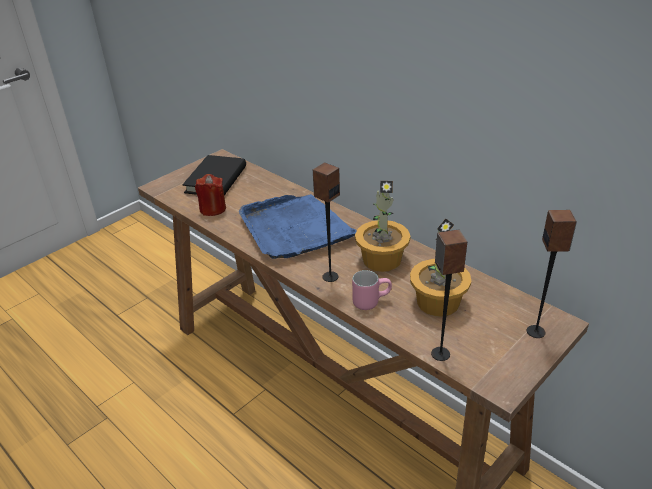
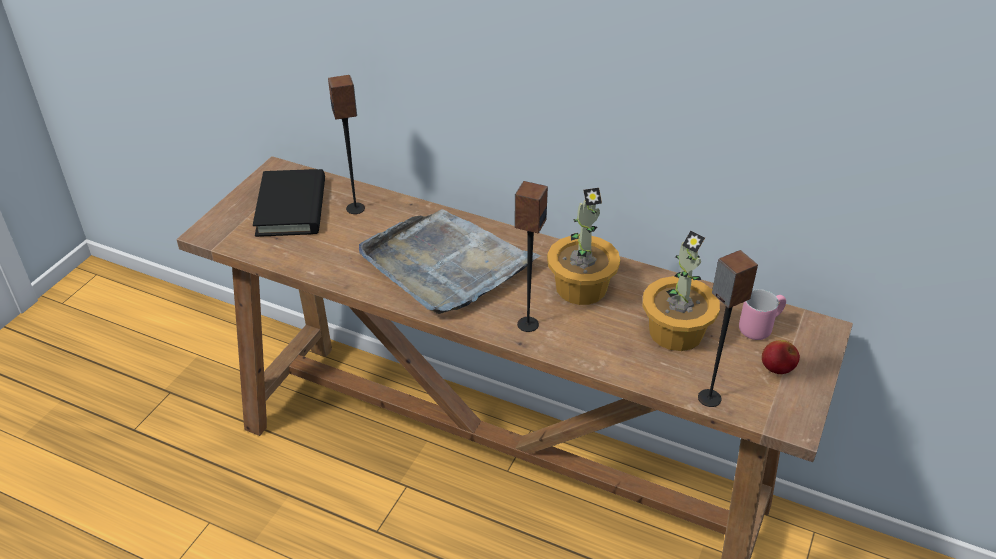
camera: 20 degrees left, 5 degrees up
(213, 209) = (313, 254): red candle -> none
(295, 229) = (446, 265): blue tray -> grey tray
(370, 301) = (595, 347): pink mug -> pink mug (758, 326)
(506, 344) = (777, 369): none -> apple
(536, 332) = (802, 346): speaker -> speaker (356, 208)

